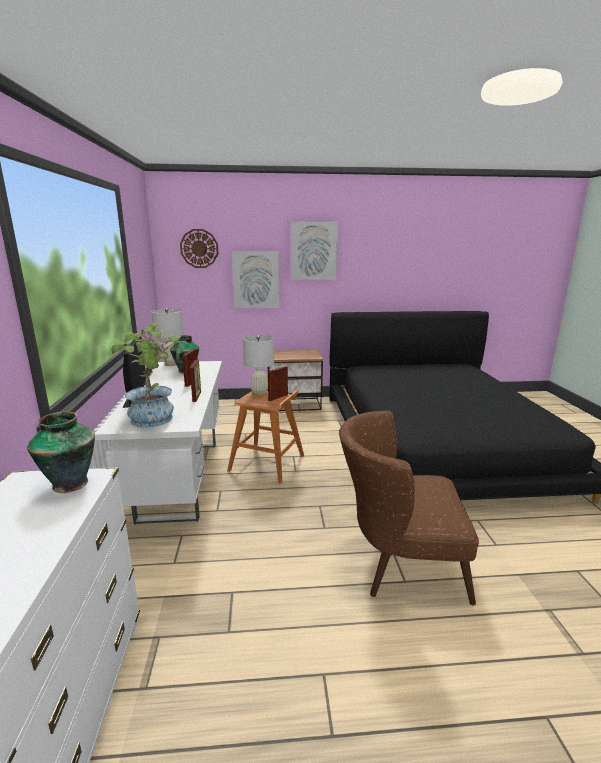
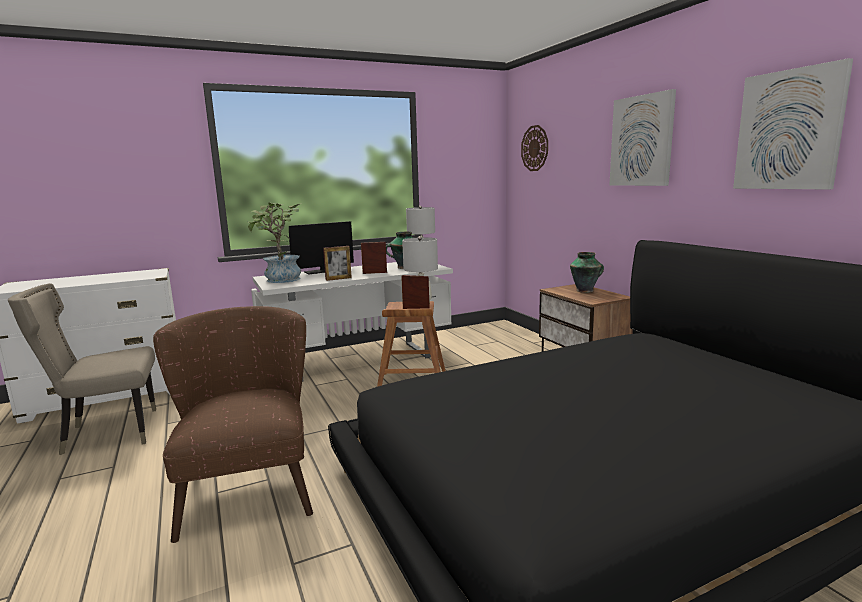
camera: 70 degrees right, 5 degrees down
(71, 483) = (148, 275): vase -> vase (585, 290)
(215, 702) = (107, 433): none -> beige chair
(256, 280) = (578, 186): picture -> picture (789, 130)

